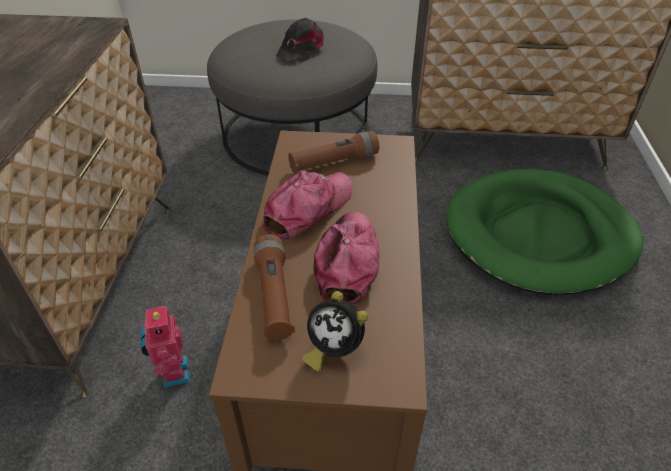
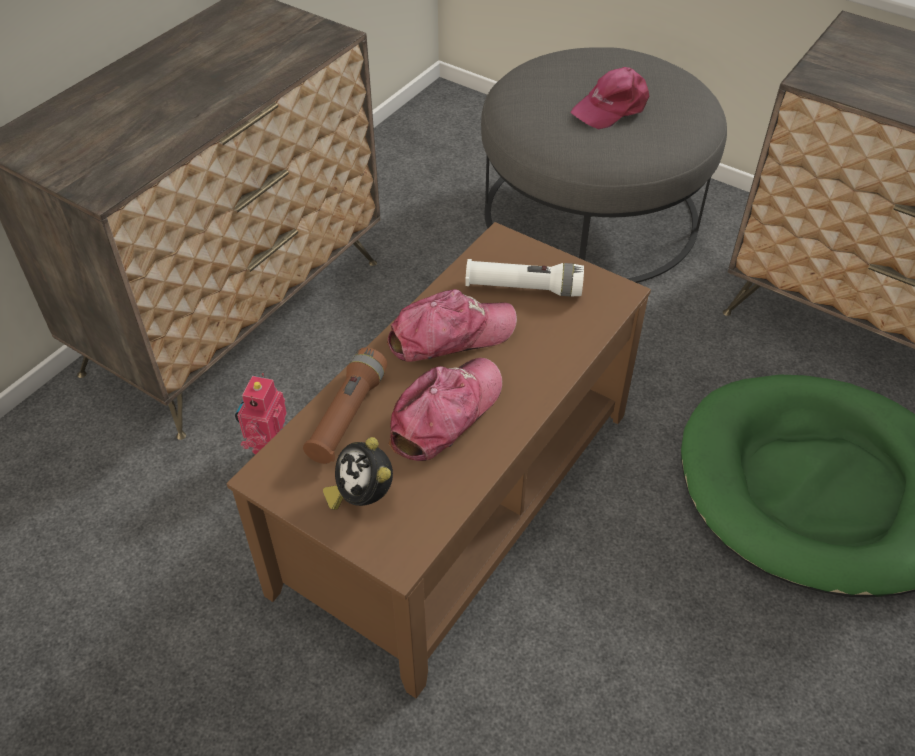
camera: 30 degrees right, 5 degrees up
(300, 49) = (611, 108): black cap -> pink cap
(334, 162) = (523, 288): brown flashlight -> white flashlight

